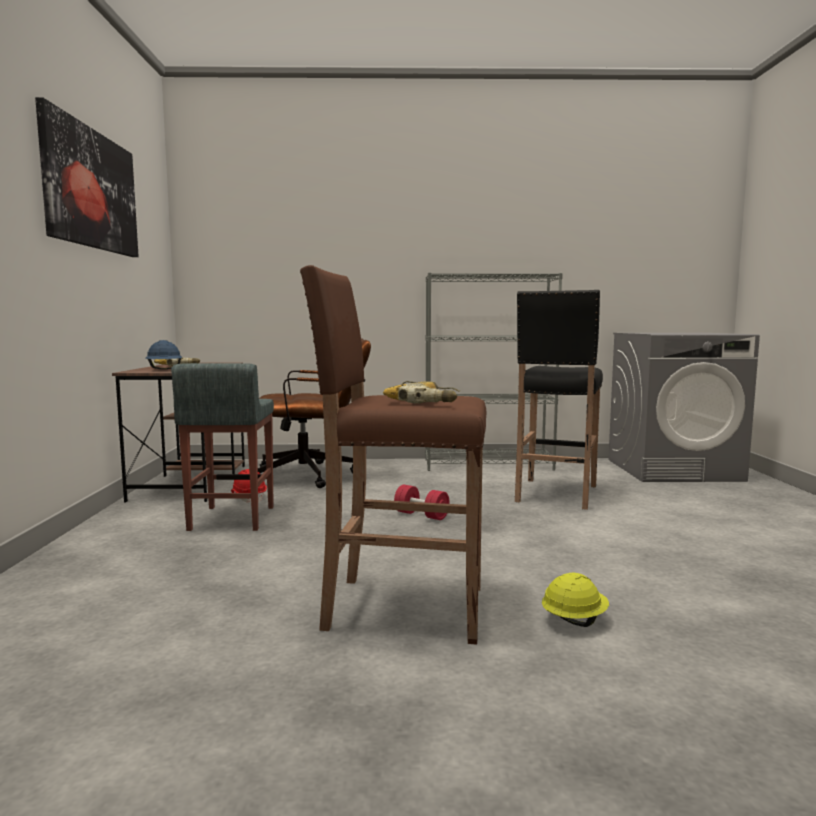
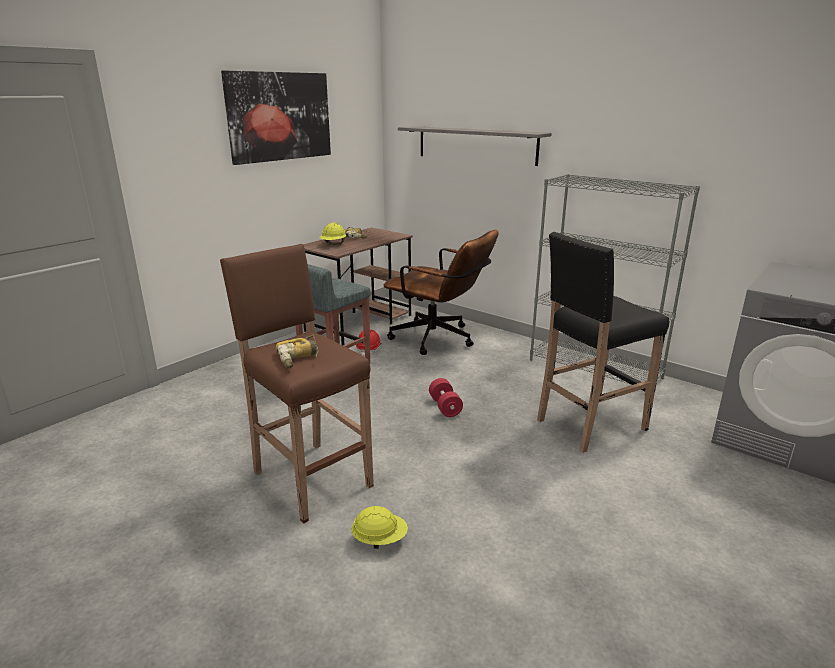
camera: 40 degrees right, 15 degrees up
(165, 369) = (333, 244): blue hard hat -> yellow hard hat
(312, 256) = (476, 145): none -> grey shelf

